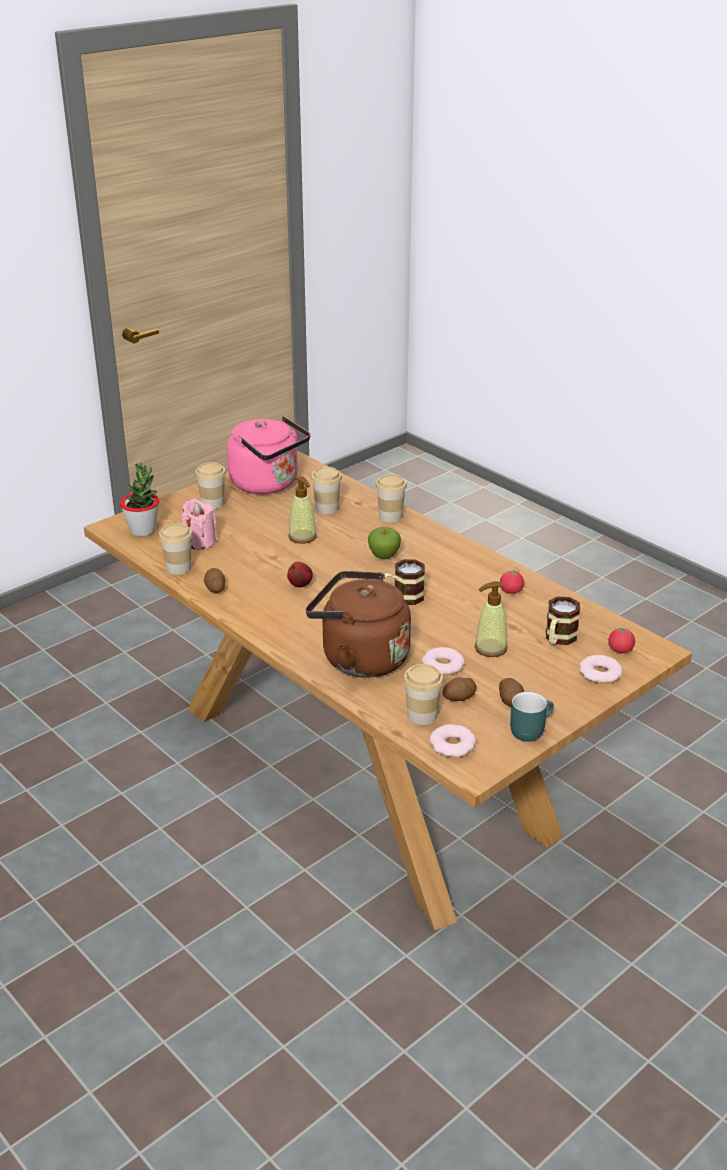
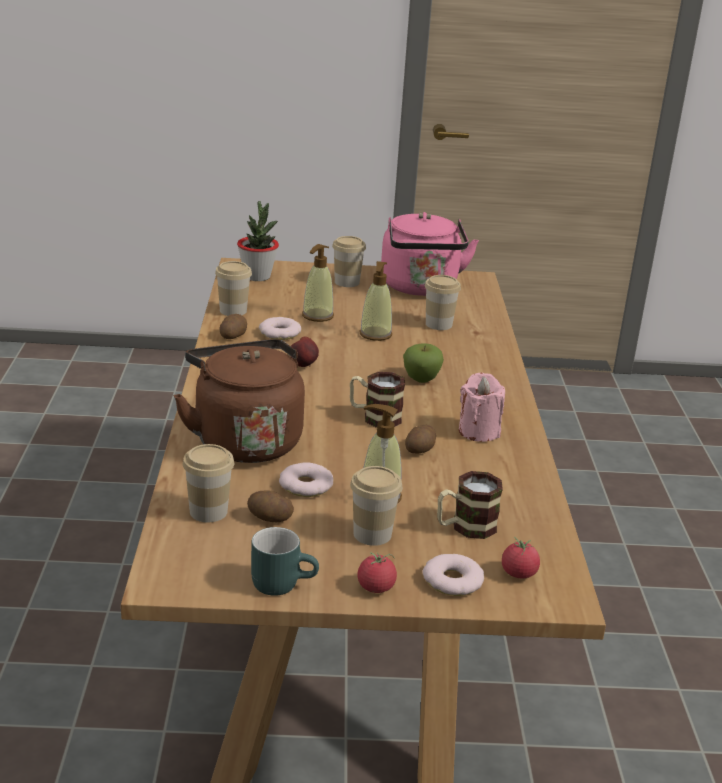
camera: 40 degrees right, 5 degrees down
(200, 541) = (285, 302): pink candle -> pink candle (479, 431)
(241, 542) = (317, 316): none -> soap dispenser
(390, 516) = (488, 354): cup -> cup (372, 534)
(452, 745) = (186, 550): donut -> donut (280, 333)
(511, 591) = (495, 463): tomato -> tomato (376, 587)
(511, 700) = (313, 549): potato -> potato (420, 450)

